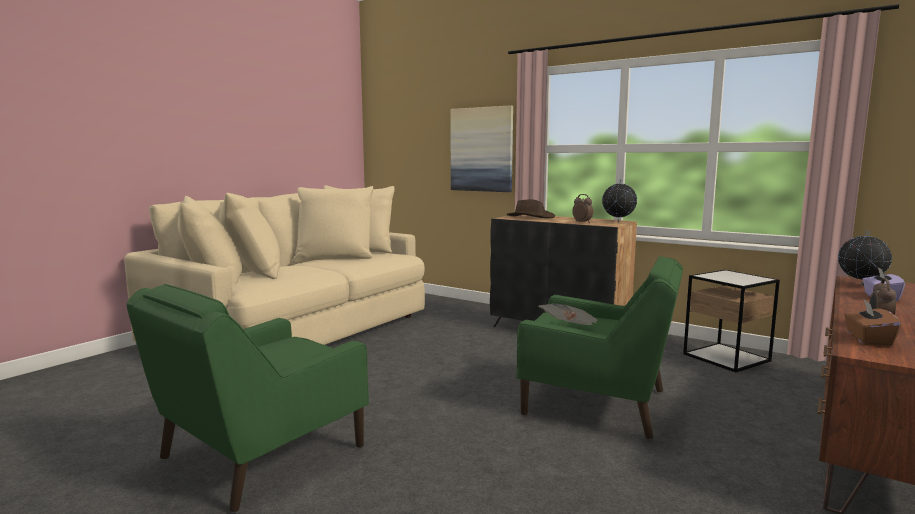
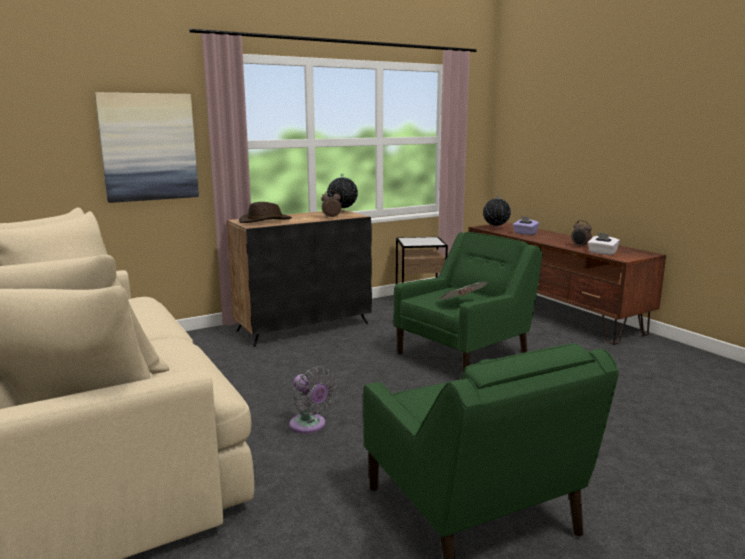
camera: 65 degrees left, 5 degrees up
(371, 372) = (310, 426): none -> grey fan
(868, 339) = (602, 253): brown tissue box -> white tissue box

